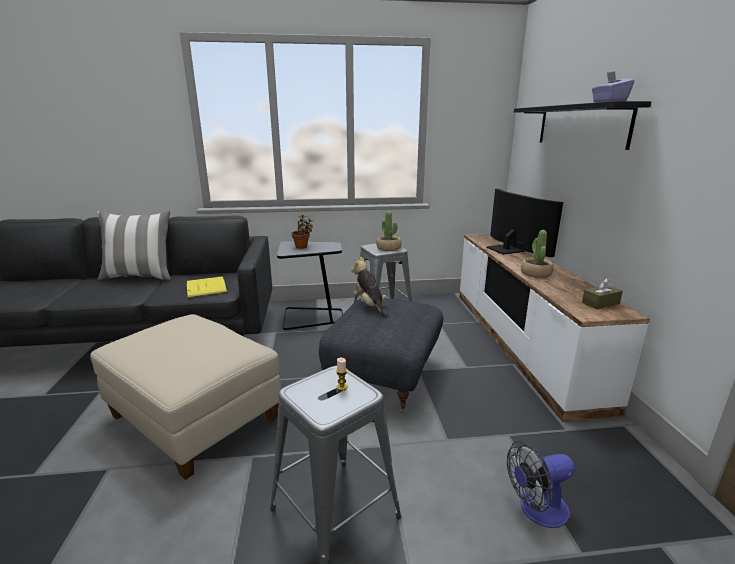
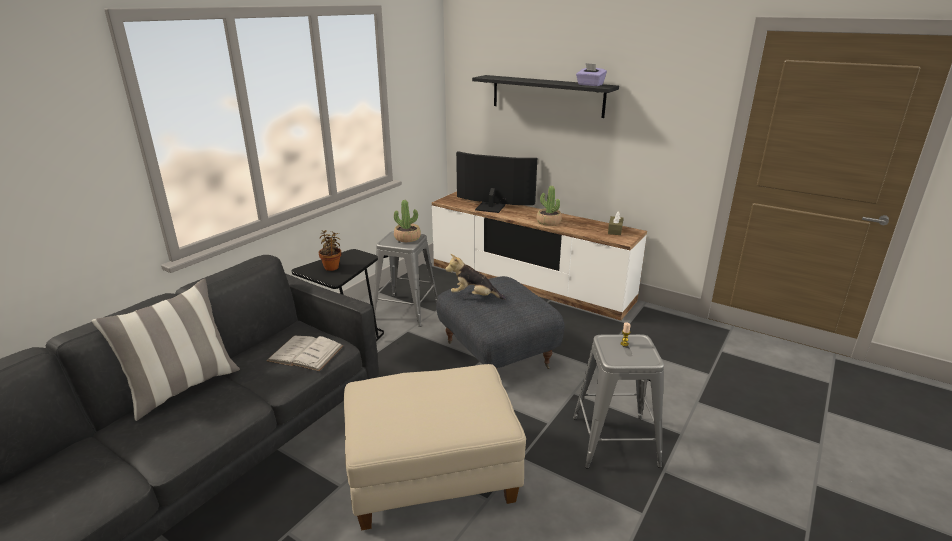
camera: 50 degrees left, 5 degrees up
(206, 287) = (305, 353): yellow book -> white book
(536, 510) = (674, 370): fan -> none

